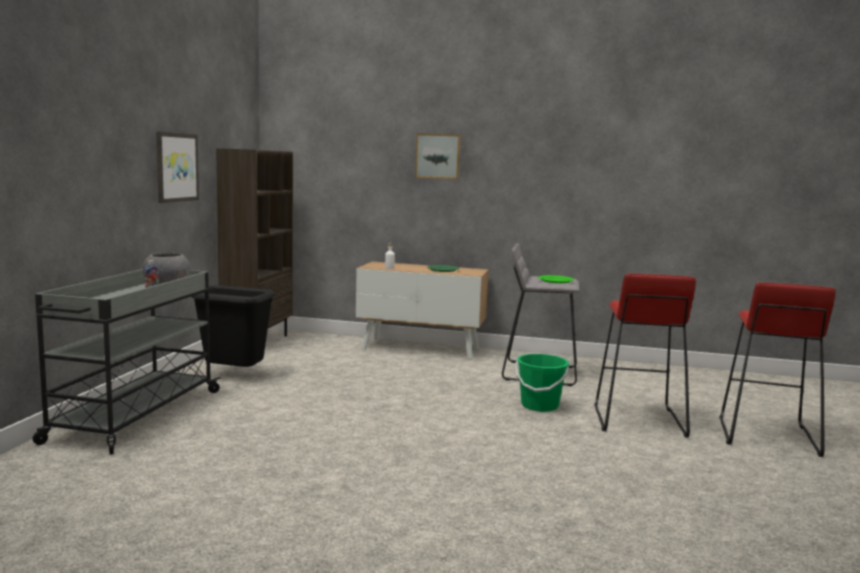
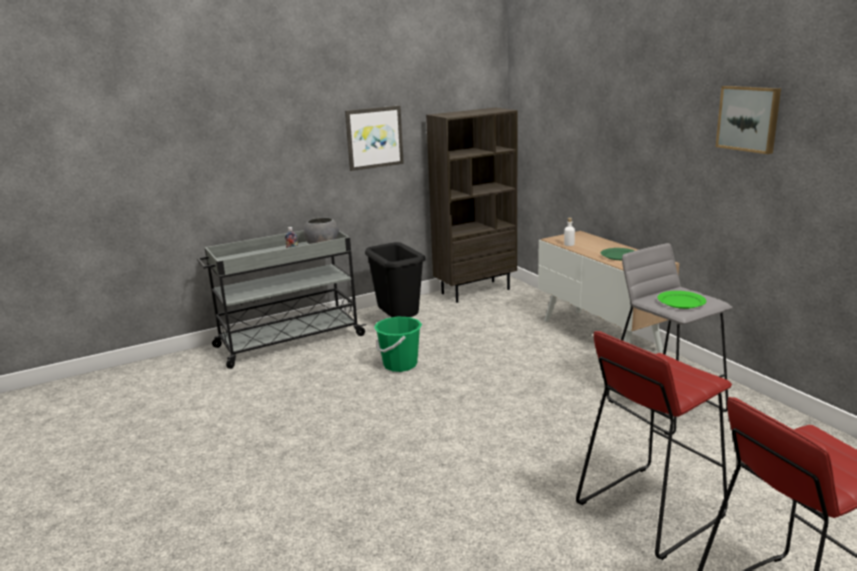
camera: 50 degrees right, 10 degrees up
(438, 156) = (639, 120): picture -> picture (749, 118)
(539, 406) = (578, 445): green bucket -> green bucket (400, 365)

